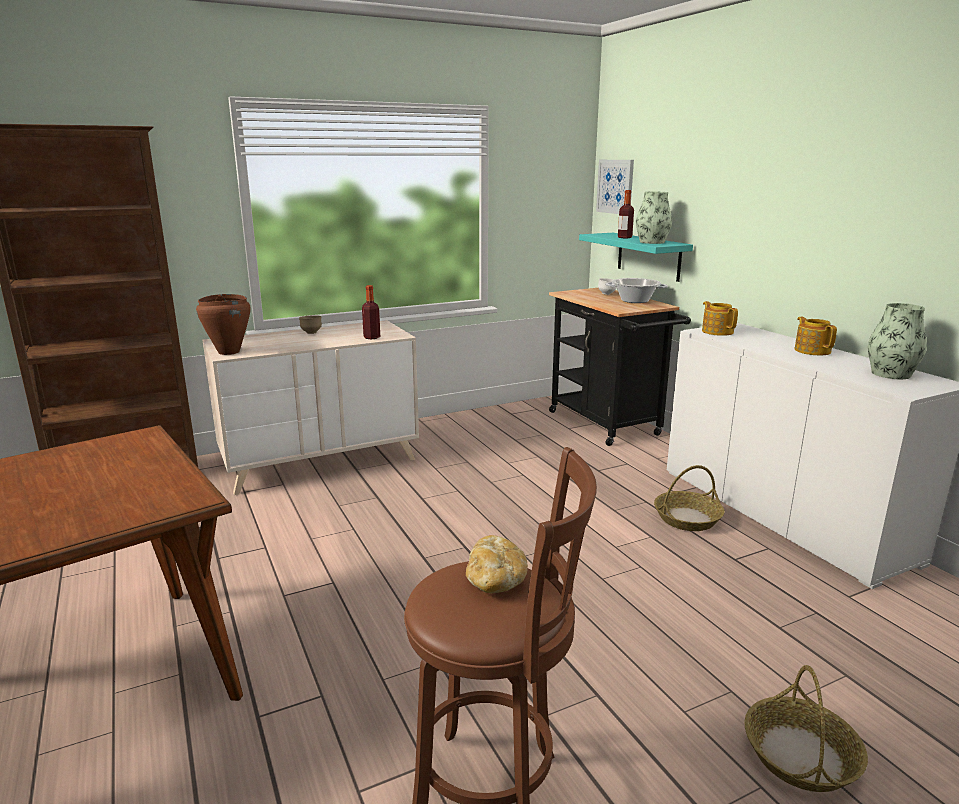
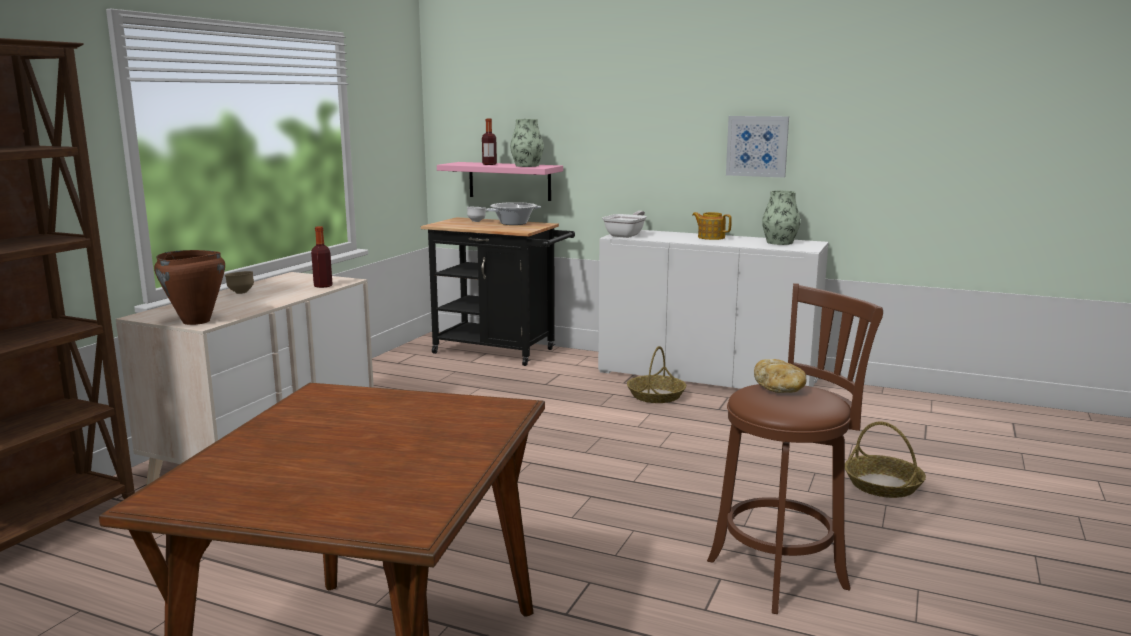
camera: 40 degrees left, 5 degrees down
(615, 186) = (456, 116): picture -> picture (757, 146)
(648, 256) = (509, 181): turquoise shelf -> pink shelf
(717, 331) = (626, 235): teapot -> frying pan

